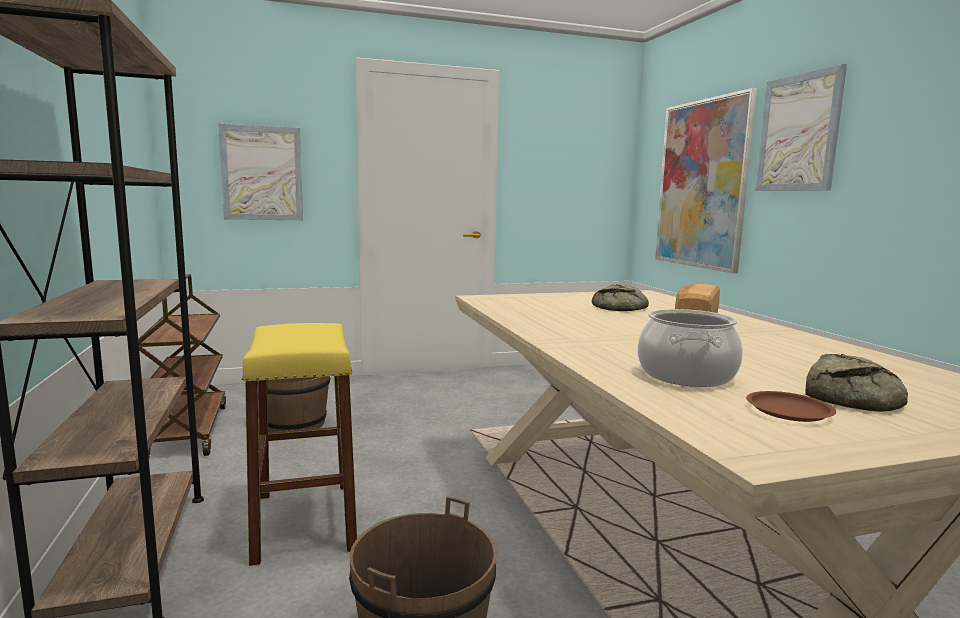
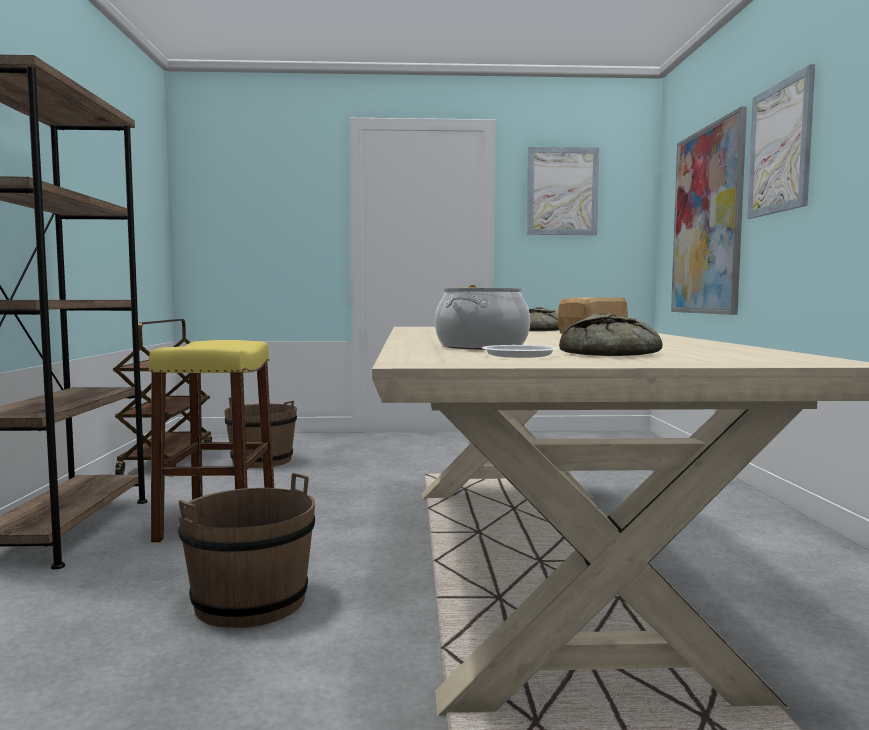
camera: 15 degrees right, 5 degrees down
(262, 173) = (261, 231): picture -> picture (562, 191)
(788, 411) = (519, 355): brown plate -> white plate

